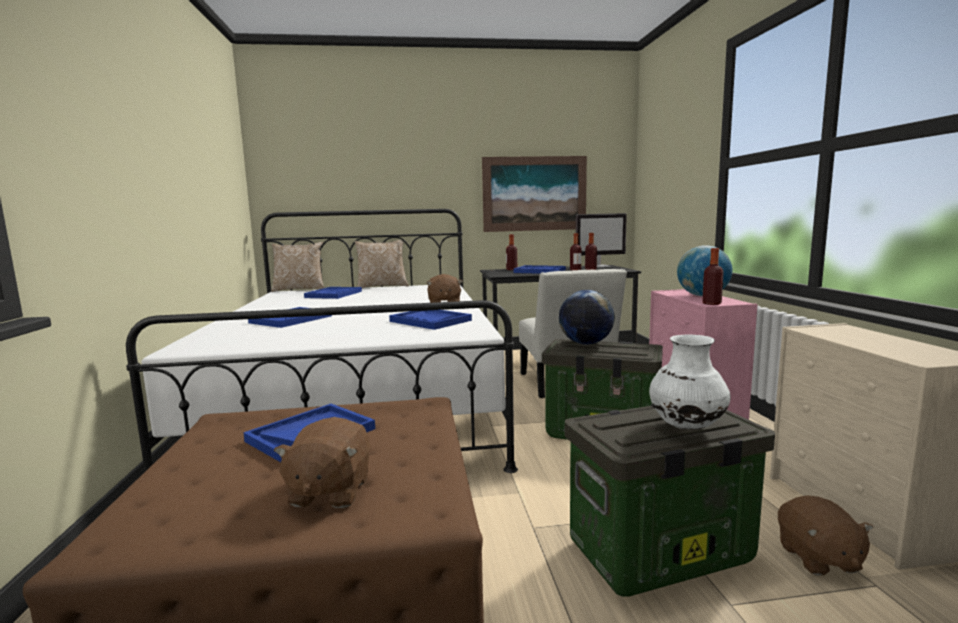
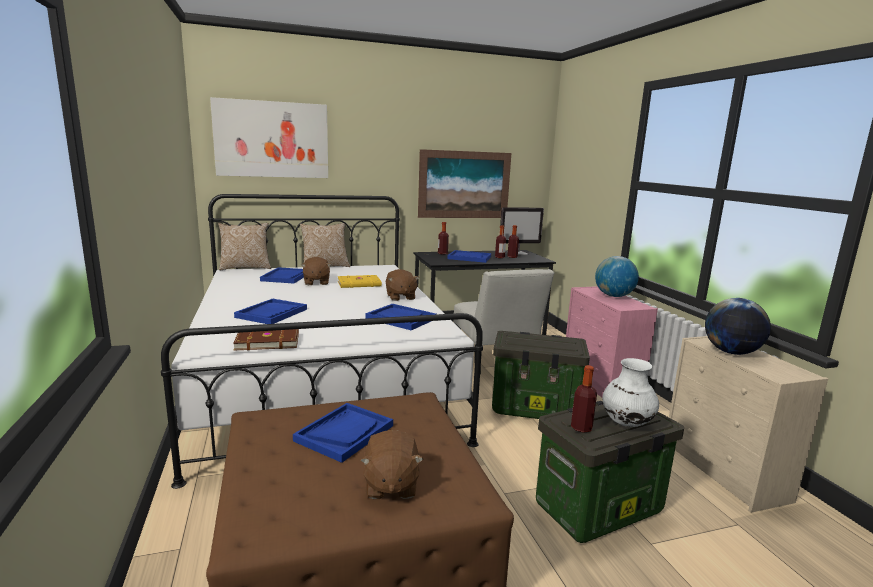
camera: 10 degrees left, 5 degrees up
(263, 340) = (267, 341): none -> brown book
(324, 155) = (272, 139): none -> picture
(407, 297) = (359, 284): none -> yellow book
(585, 343) = (526, 337): globe -> globe (731, 352)
(711, 303) = (624, 307): bottle -> bottle (581, 428)
(818, 558) = (701, 507): brown plush toy -> brown plush toy (316, 282)

